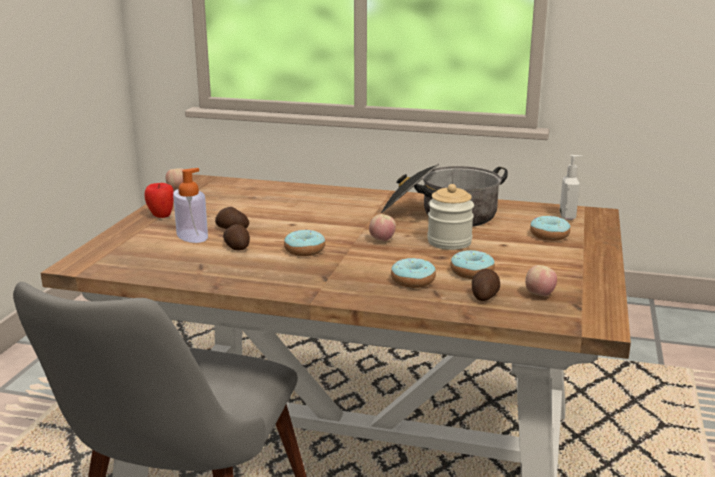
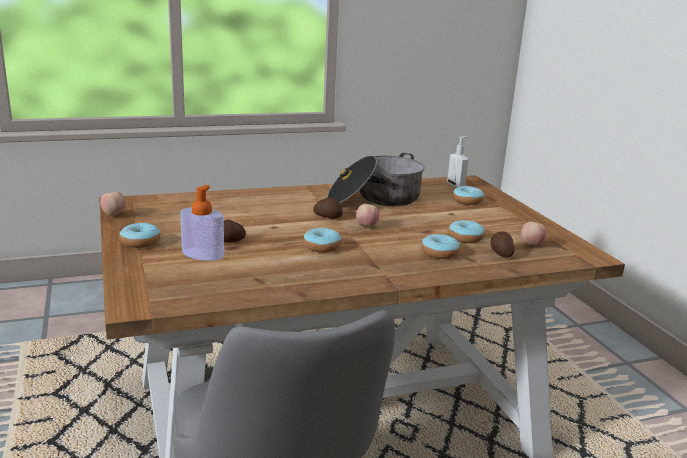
camera: 35 degrees left, 0 degrees up
(161, 216) = (140, 242): apple -> donut
(237, 247) = (261, 256): potato -> potato (328, 216)
(449, 242) = (414, 218): jar -> none

